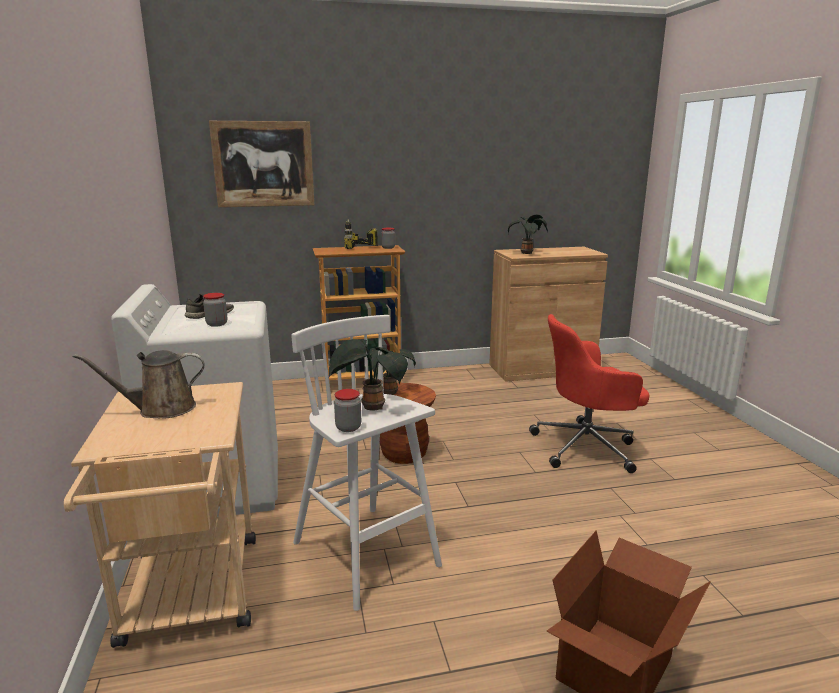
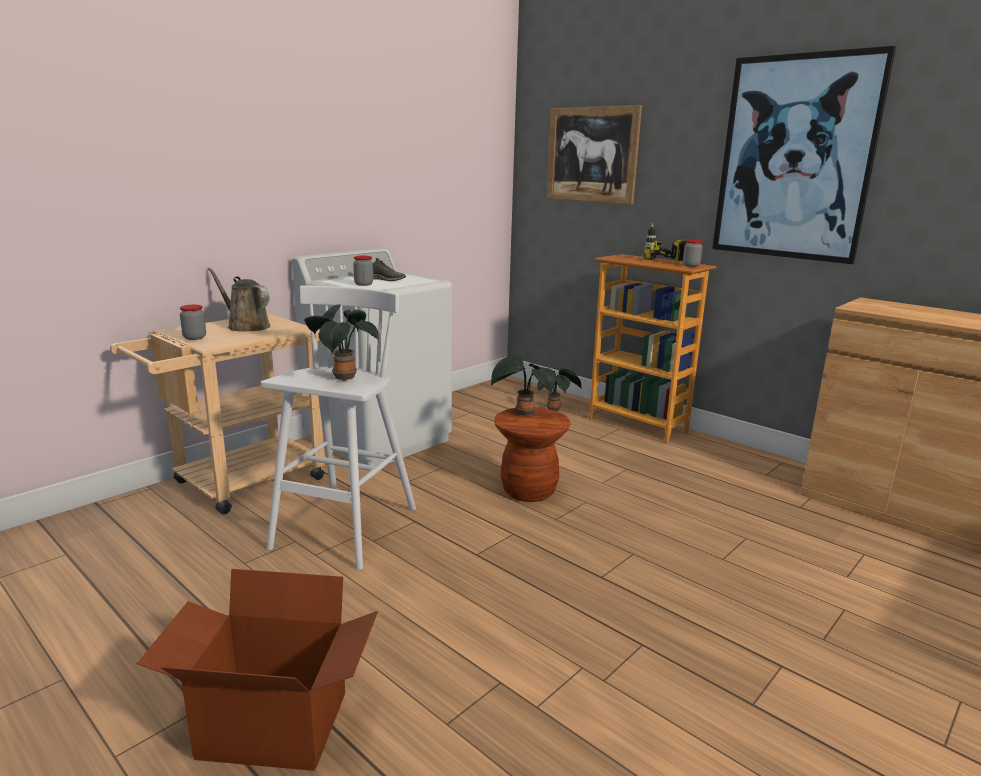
camera: 55 degrees right, 0 degrees up
(348, 427) = (289, 378): jar -> jar (194, 338)
(439, 163) = (795, 158): none -> picture
(527, 253) = (890, 308): potted plant -> potted plant (555, 409)
(586, 447) = (724, 600): red office chair -> none

